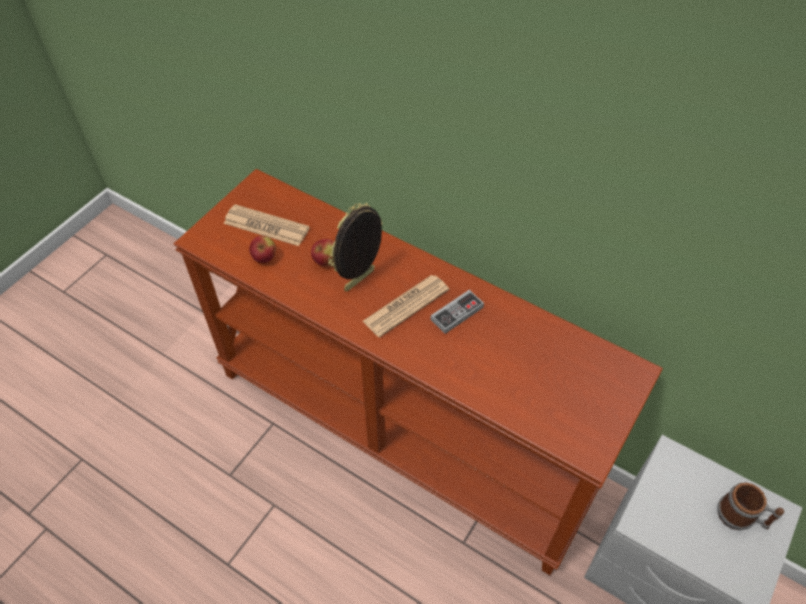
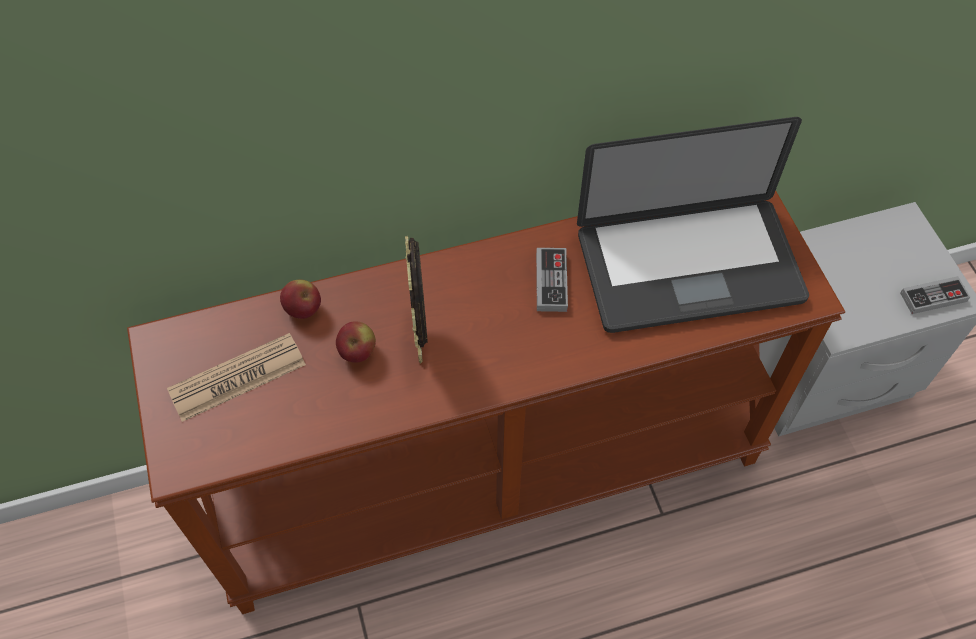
camera: 50 degrees left, 5 degrees up
(264, 258) = (286, 412): apple -> apple (303, 310)
(406, 306) = (497, 320): newspaper -> none
(541, 374) = (689, 267): none -> laptop
(733, 570) = (933, 297): none -> game controller
(741, 517) = (892, 251): mug -> none

